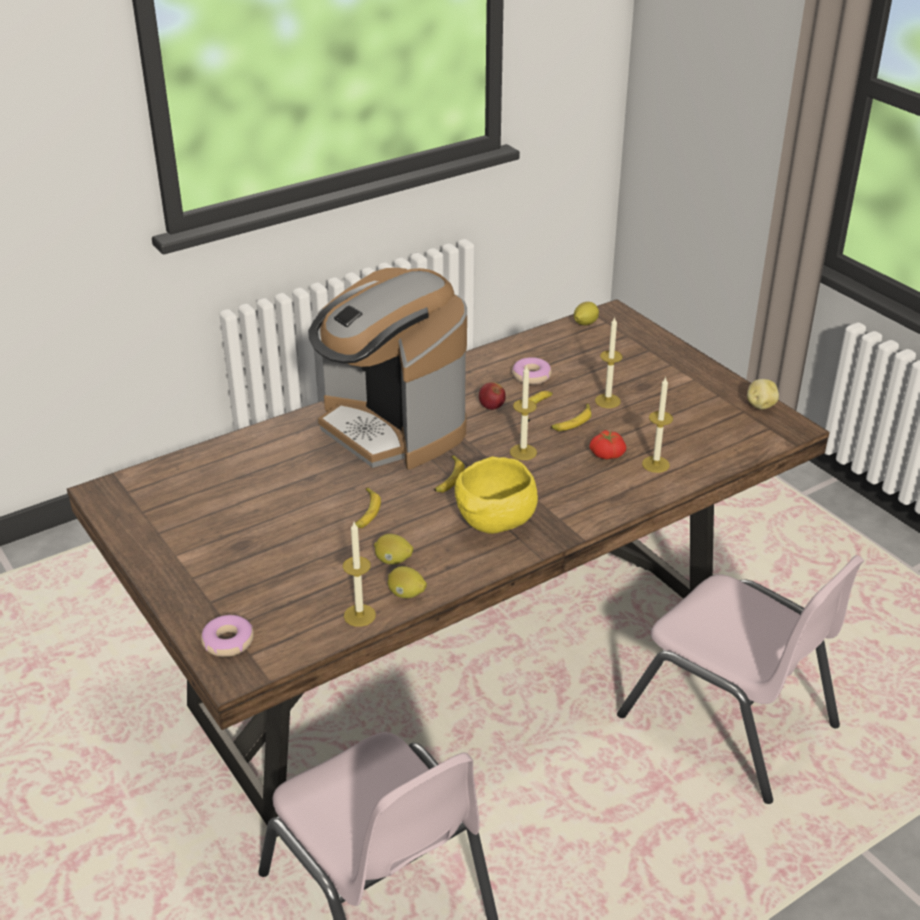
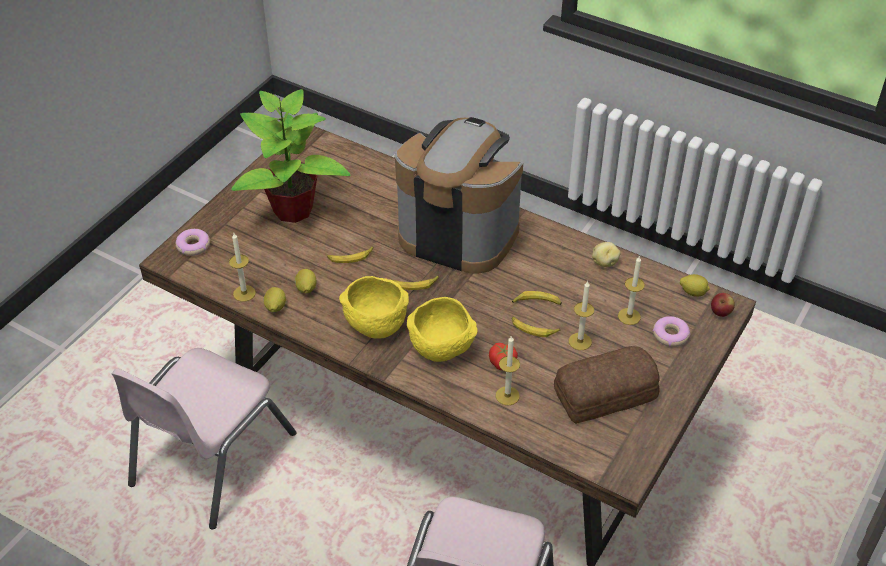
camera: 65 degrees right, 10 degrees up
(239, 536) = (293, 210): none -> potted plant
(392, 428) = (457, 234): coffee machine -> coffee machine turned 90 degrees clockwise
(491, 407) = (522, 277): apple -> apple (720, 313)
(523, 452) = (473, 313): candle -> candle (629, 316)
(531, 376) = (583, 285): donut -> donut (670, 335)
(562, 486) = (443, 348): none -> yellow bowl
(688, 407) = (607, 395): none -> bread
(760, 405) = (646, 444): potato -> potato (604, 262)

